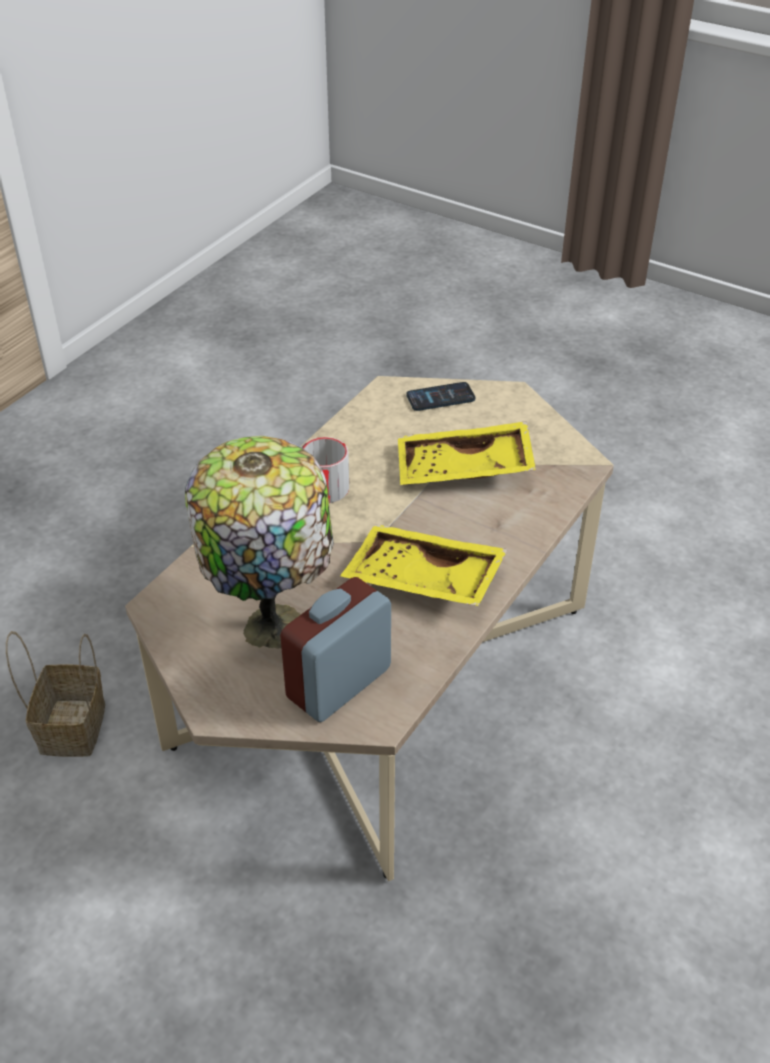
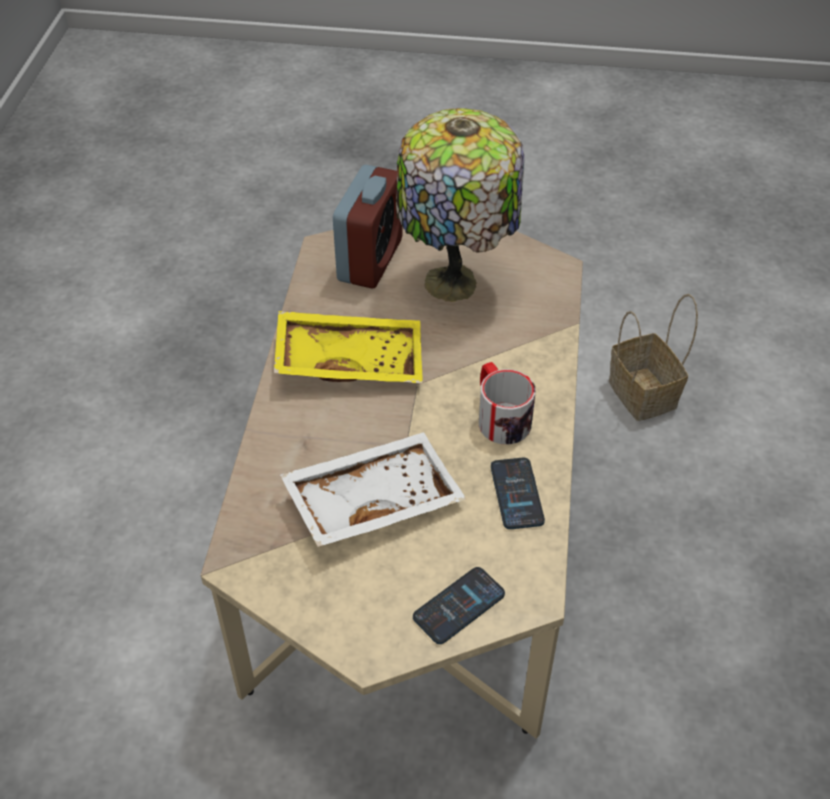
camera: 155 degrees right, 5 degrees up
(354, 442) = (516, 494): none -> phone
(464, 470) = (372, 499): yellow tray -> white tray

